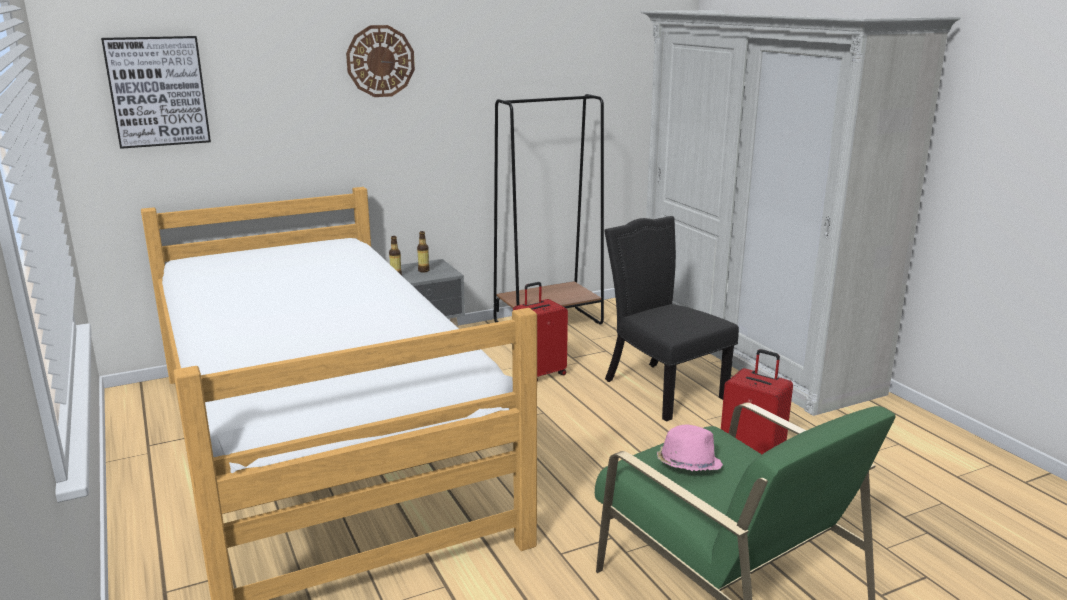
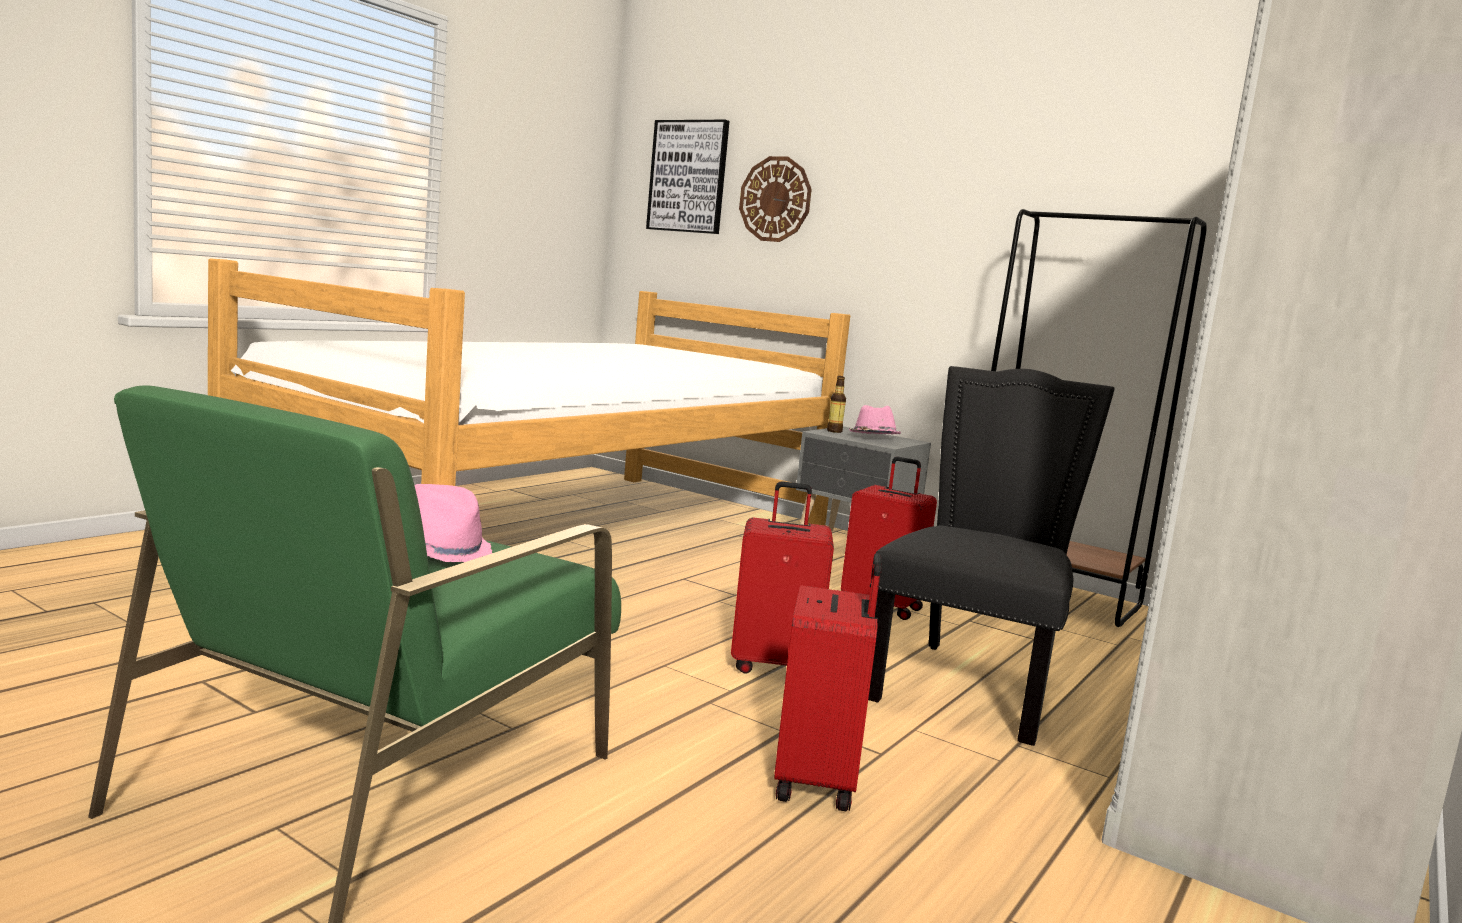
camera: 60 degrees right, 10 degrees down
(380, 61) = (907, 157): wall clock -> wall clock (775, 199)
(423, 270) = (873, 438): bottle -> pink hat
(615, 433) = (775, 666): none -> red suitcase

